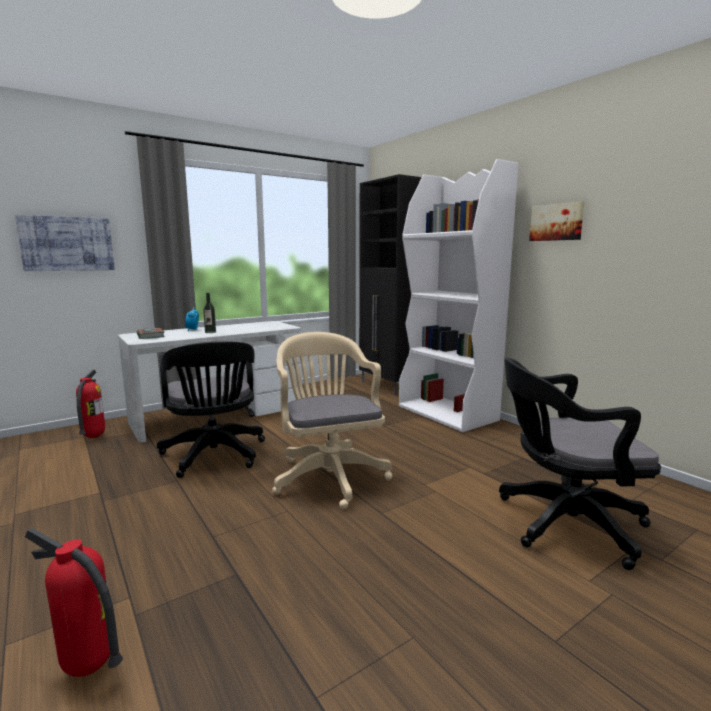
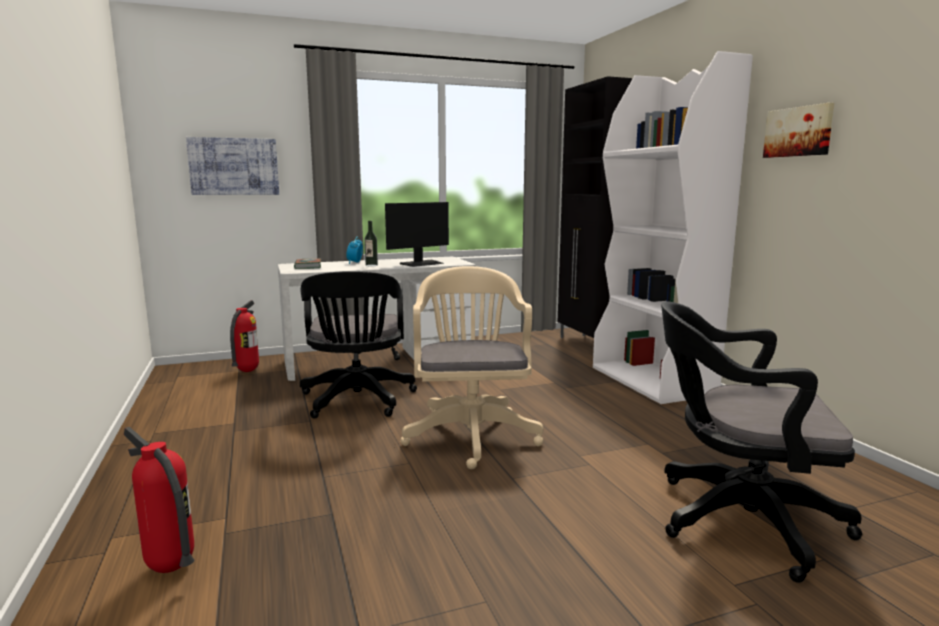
camera: 15 degrees right, 0 degrees up
(254, 328) = (422, 263): none -> monitor

